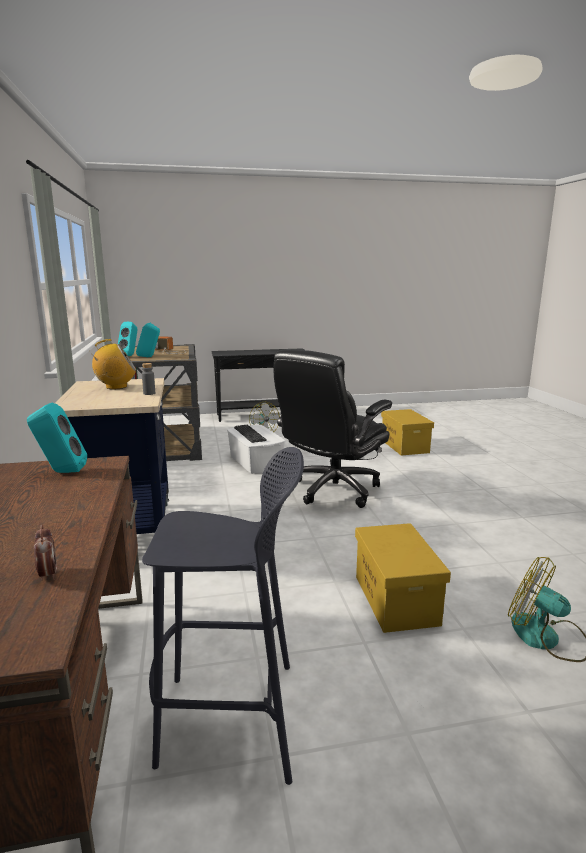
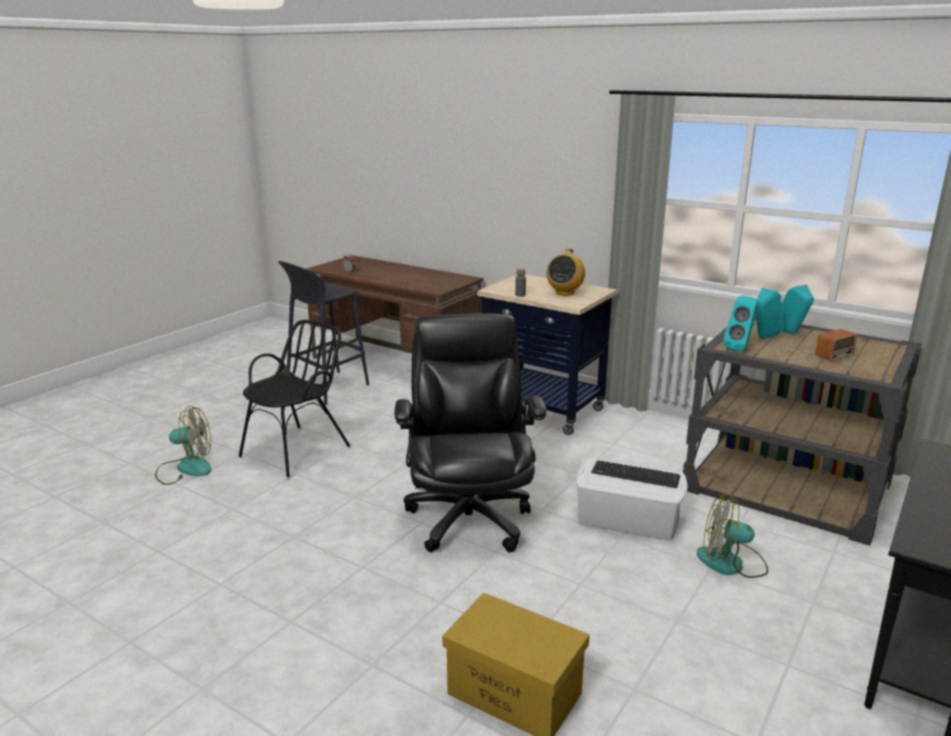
camera: 135 degrees right, 5 degrees up
(61, 472) = (441, 283): turquoise speaker -> turquoise speaker (740, 348)
(395, 599) = (298, 450): yellow storage box -> black chair

